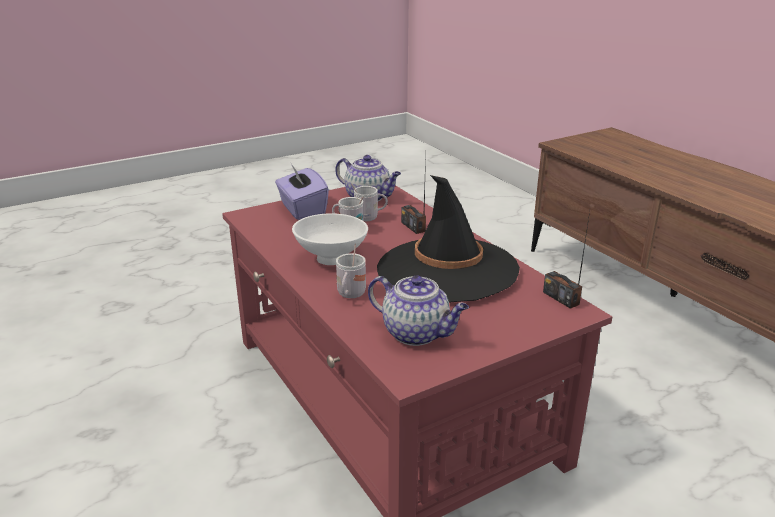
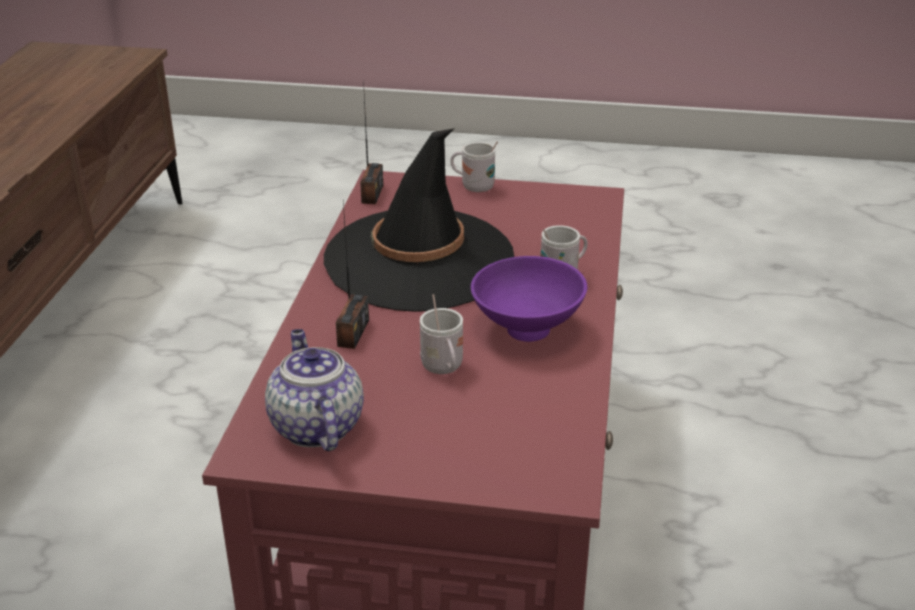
camera: 140 degrees left, 5 degrees up
(302, 209) = (456, 451): purple tissue box -> none
(330, 258) = (527, 332): white bowl -> purple bowl
(369, 218) = (382, 378): white mug -> white mug (473, 186)
(417, 333) = (547, 218): teapot -> none

